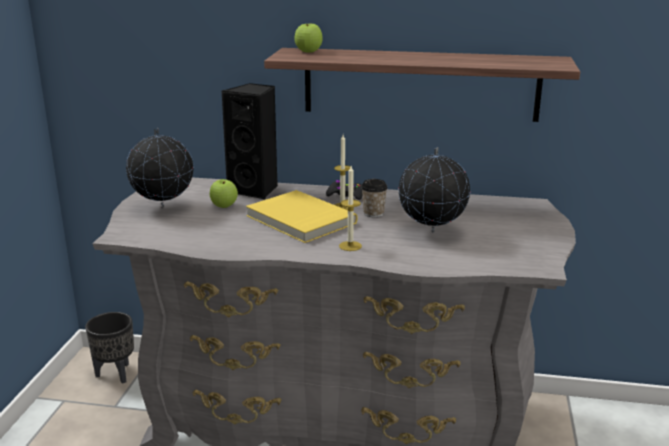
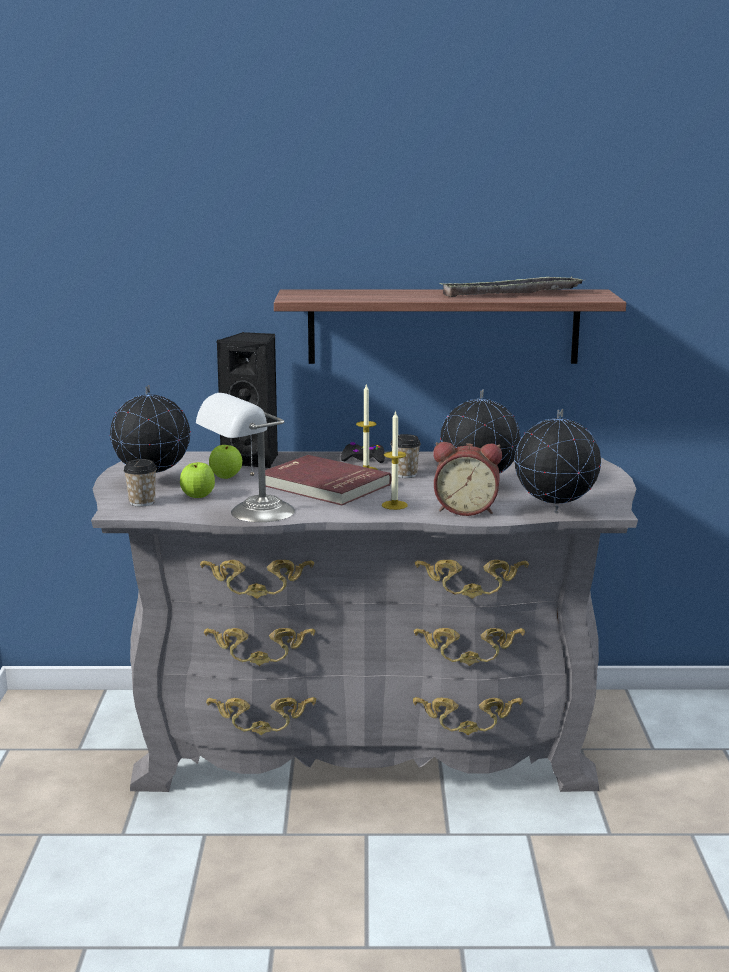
camera: 10 degrees left, 5 degrees down
(116, 374) = (65, 715): black planter -> none
(143, 227) = (142, 502): none -> cup
(224, 247) = (251, 514): none -> white table lamp
(299, 220) = (323, 485): yellow book -> red book
(308, 52) = (316, 292): apple -> apple (198, 496)
(411, 256) = (466, 509): none -> alarm clock
(477, 59) = (511, 294): none -> tray
(490, 265) = (554, 513): none -> globe

